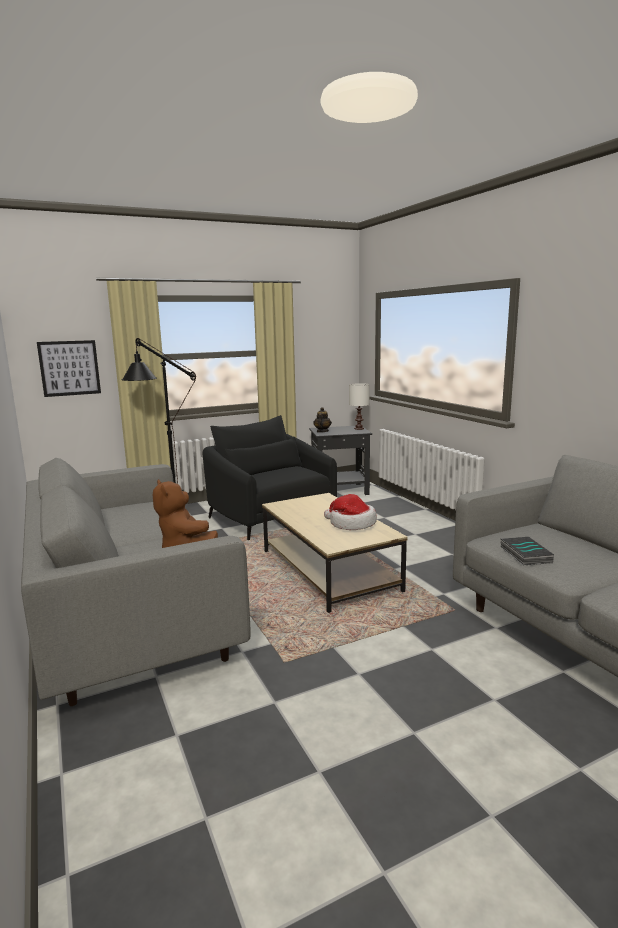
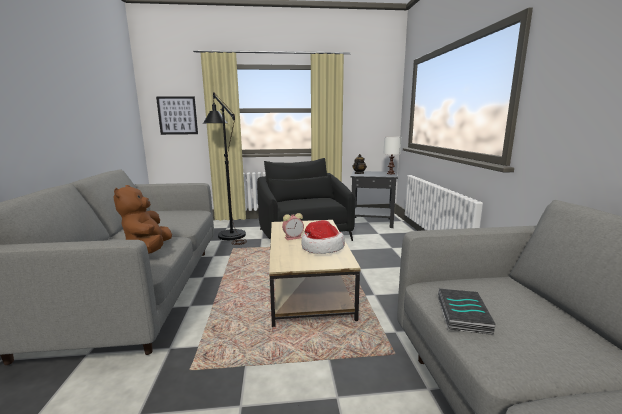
camera: 20 degrees right, 0 degrees up
(310, 518) = (293, 237): none -> alarm clock

